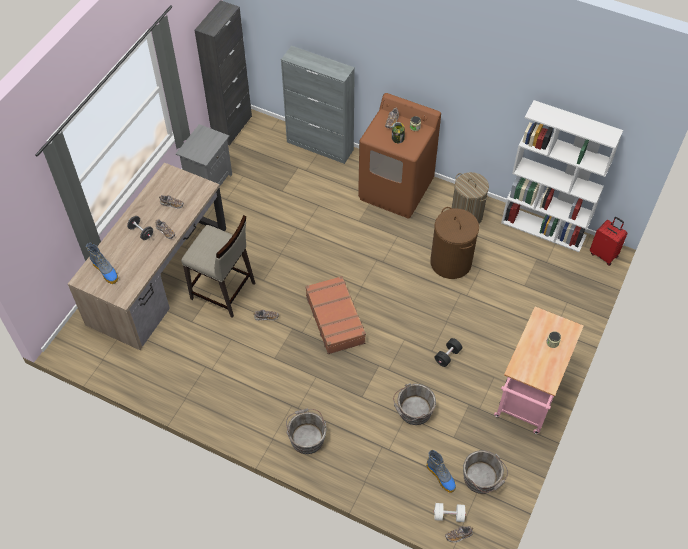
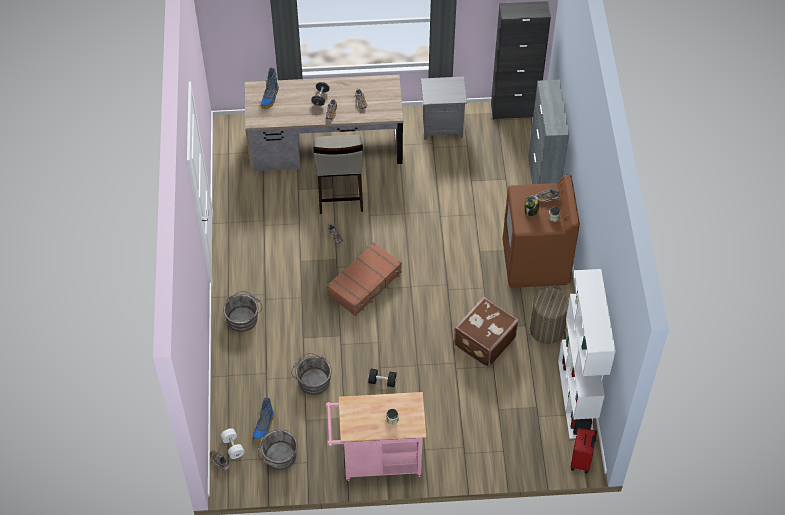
camera: 60 degrees right, 0 degrees up
(451, 262) = (483, 341): brown laundry basket -> brown suitcase

